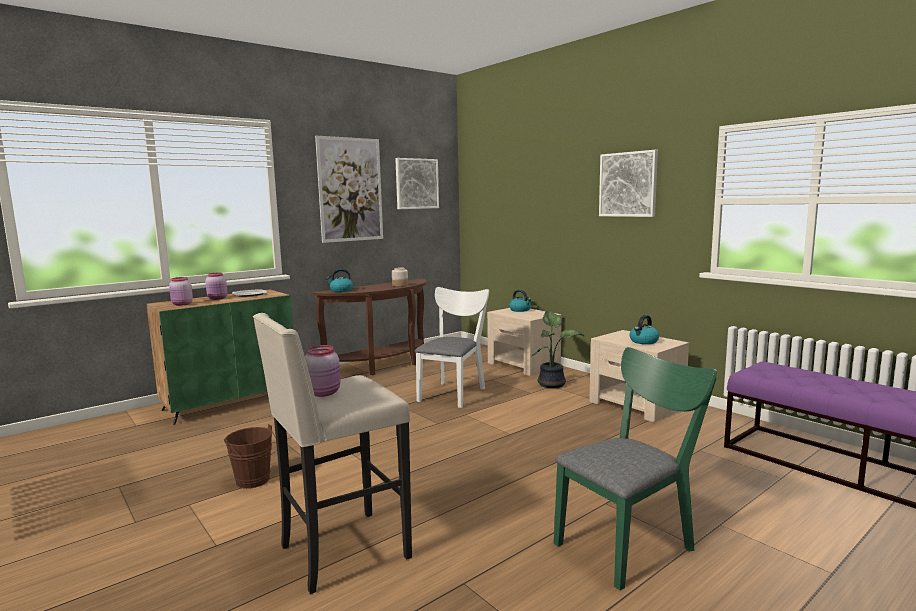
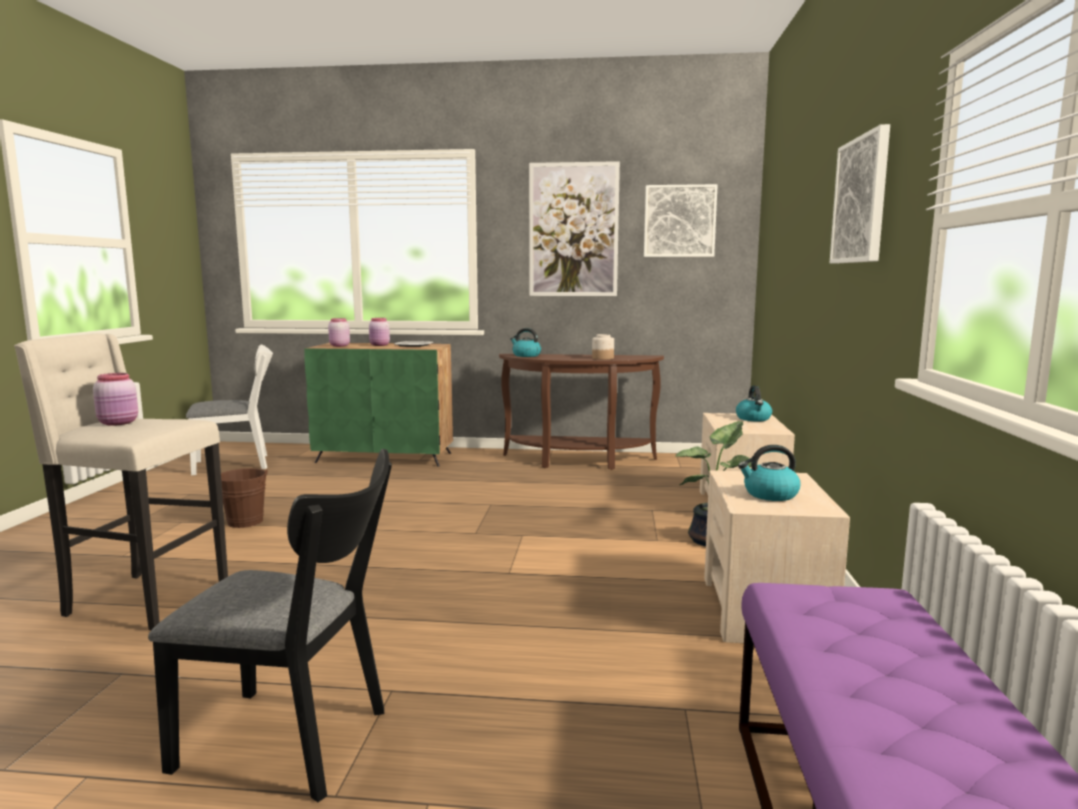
camera: 45 degrees right, 0 degrees up
(454, 392) = (572, 509): white chair -> white chair (238, 464)
(630, 542) = (296, 742): green chair -> black chair

